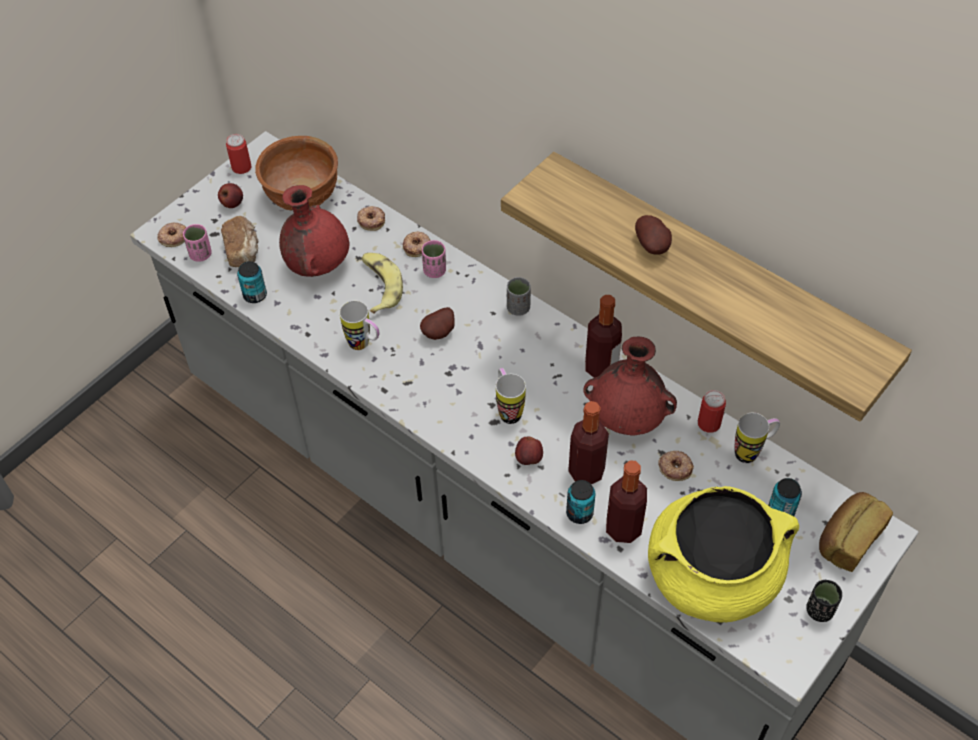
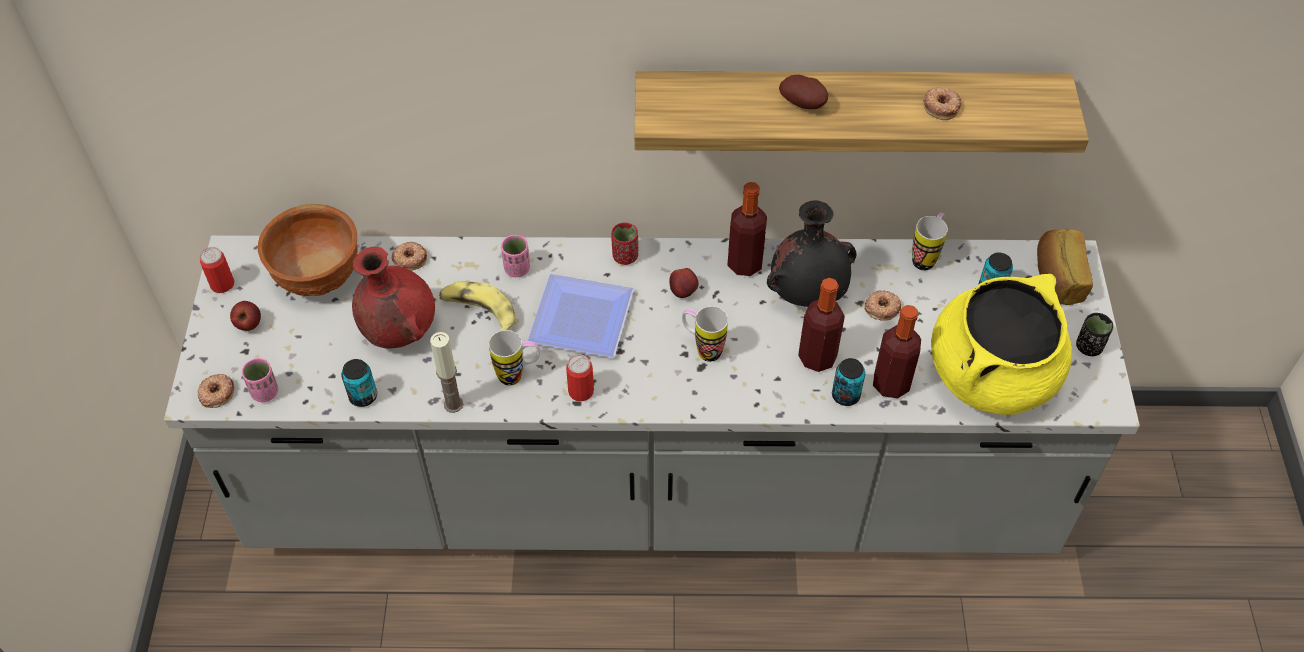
camera: 40 degrees left, 0 degrees up
(243, 250) = (307, 362): bread -> none
(304, 337) = (453, 404): none -> candle
(417, 246) = (478, 256): donut -> donut (941, 106)
(440, 333) = (577, 321): potato -> plate
(518, 308) = (625, 256): grey cup -> red cup
(529, 459) = (761, 379): apple -> apple (683, 292)
(627, 420) = (808, 293): red vase -> black vase
(709, 423) = (873, 255): can -> can (581, 391)

